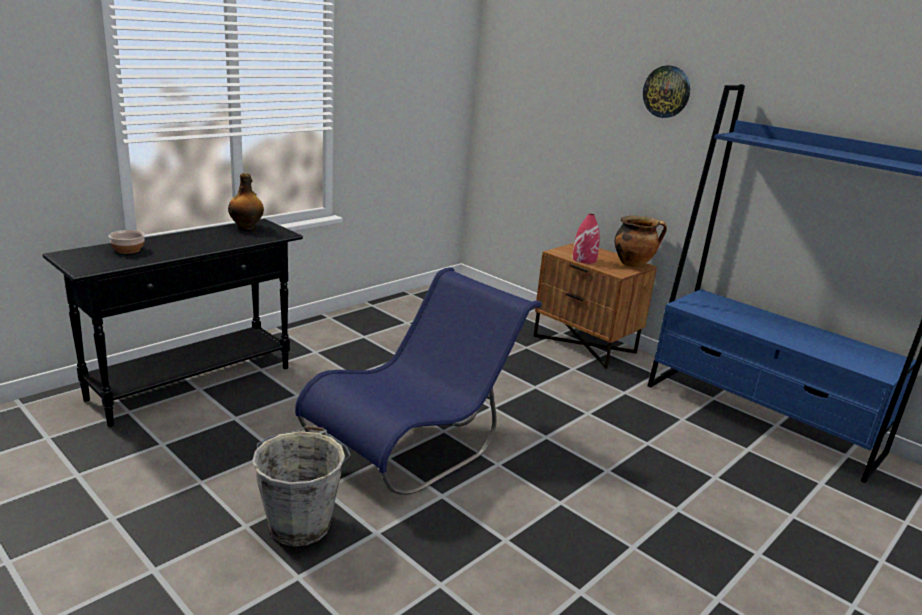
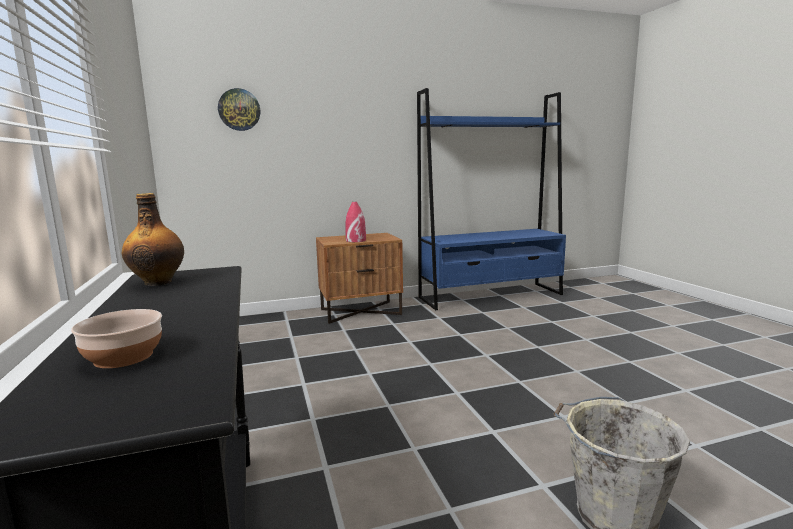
camera: 60 degrees left, 10 degrees down
(415, 442) = (470, 410): blue chair -> none
(633, 264) = (378, 234): cooking pot -> none
(666, 91) = (362, 103): wall clock -> wall clock (239, 109)

